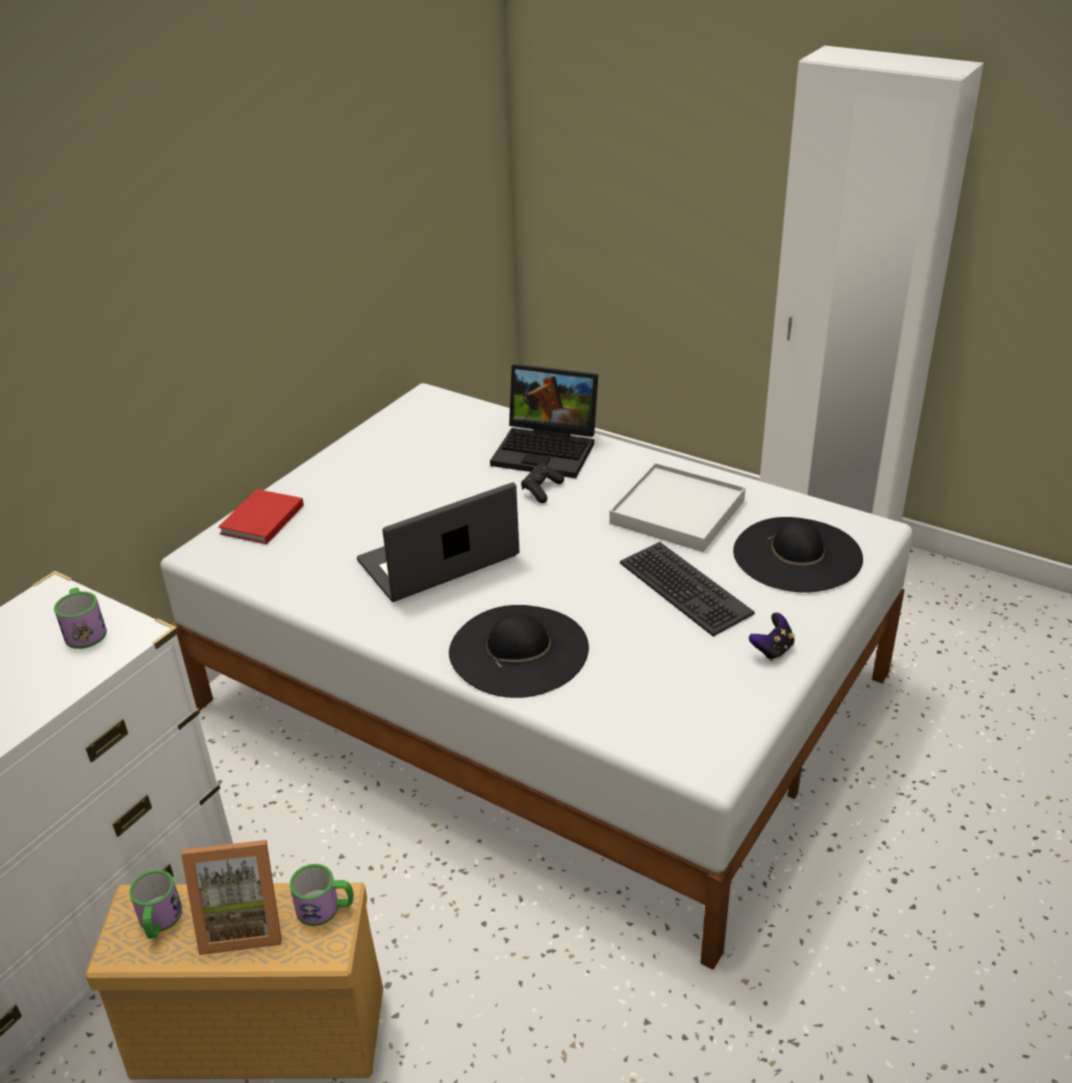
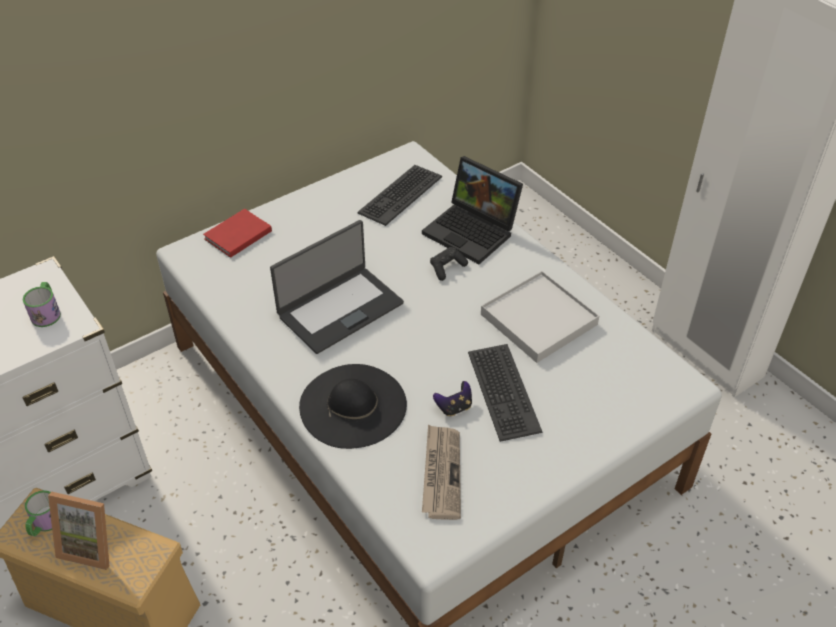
camera: 20 degrees right, 10 degrees up
(325, 908) = (146, 553): mug -> none
(439, 560) = (339, 309): laptop -> laptop turned 150 degrees clockwise
(440, 435) = (400, 195): none -> keyboard
(667, 686) = (441, 473): none -> newspaper
(772, 650) = (537, 469): game controller -> game controller (454, 407)
(797, 555) = (609, 389): black hat -> none

